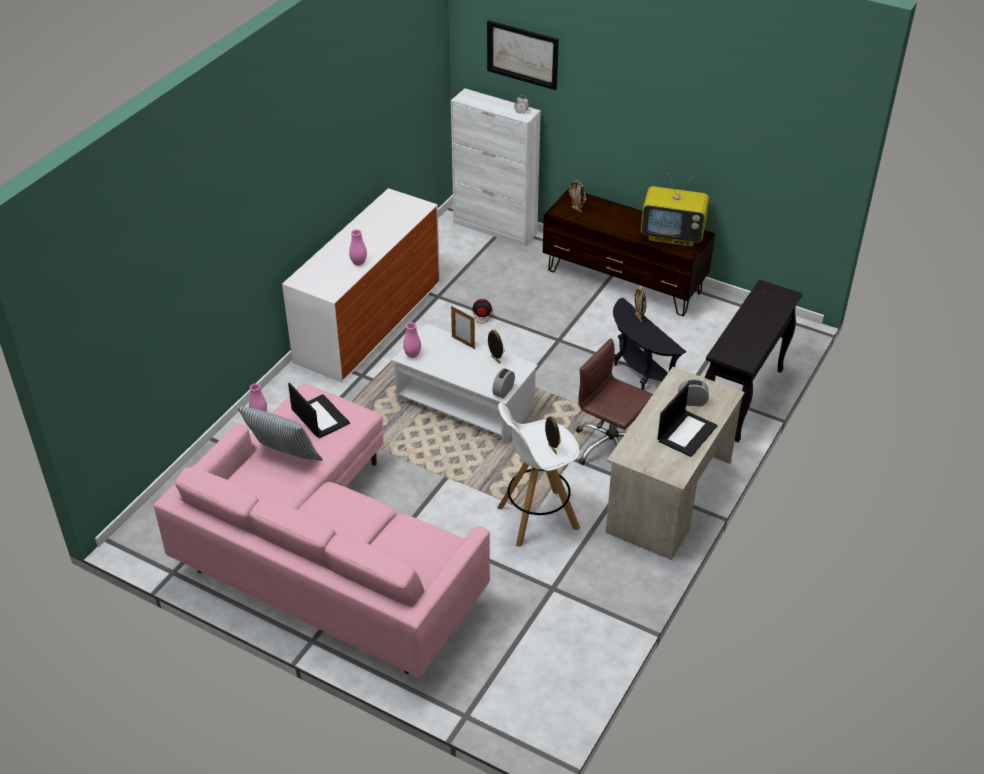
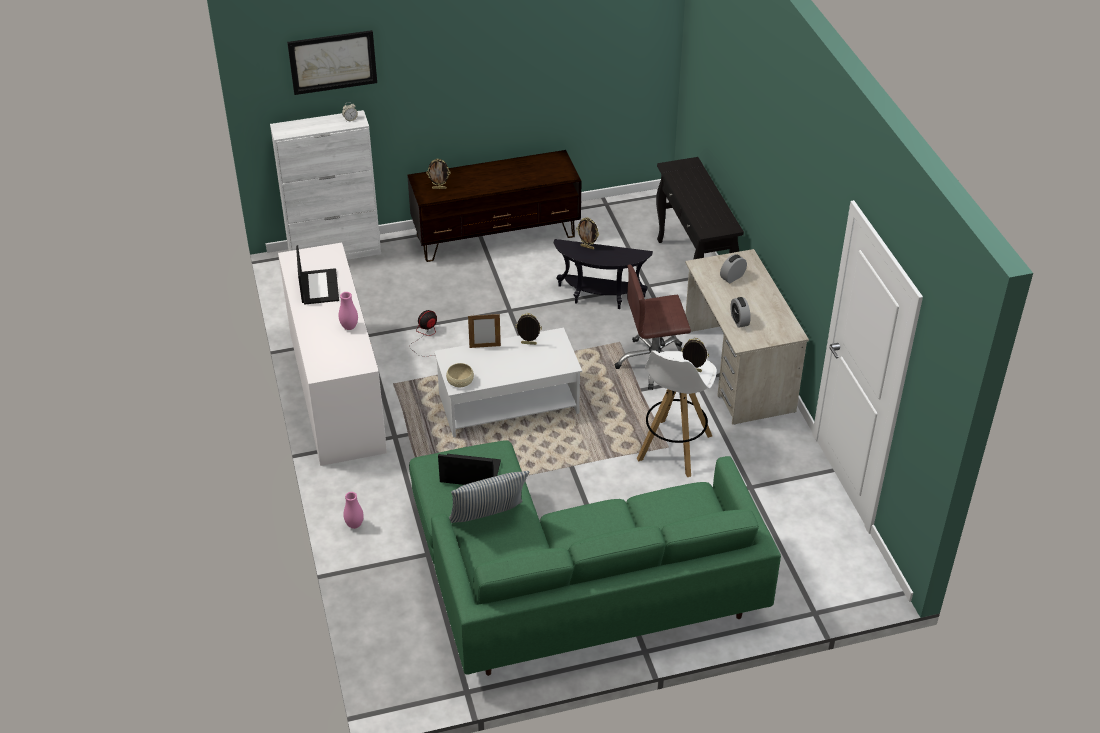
camera: 45 degrees left, 0 degrees up
(327, 559) = (571, 589): pink sofa -> green sofa
(412, 355) = (460, 381): pink vase -> beige bowl
(503, 391) = (568, 362): alarm clock -> alarm clock (739, 321)
(673, 235) = (539, 168): television -> none
(686, 433) = (758, 300): laptop -> laptop (318, 286)

